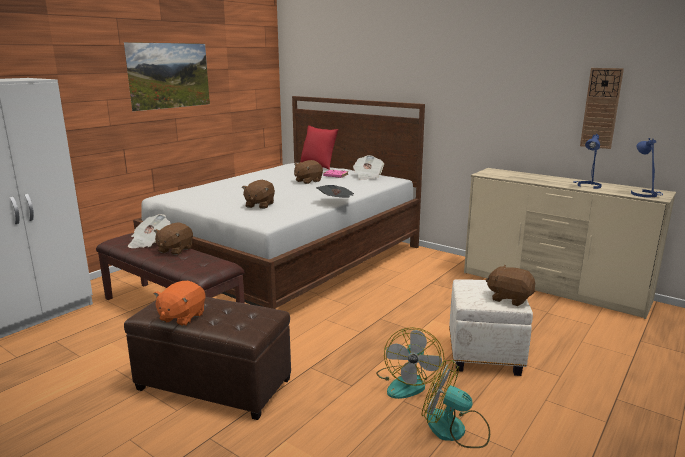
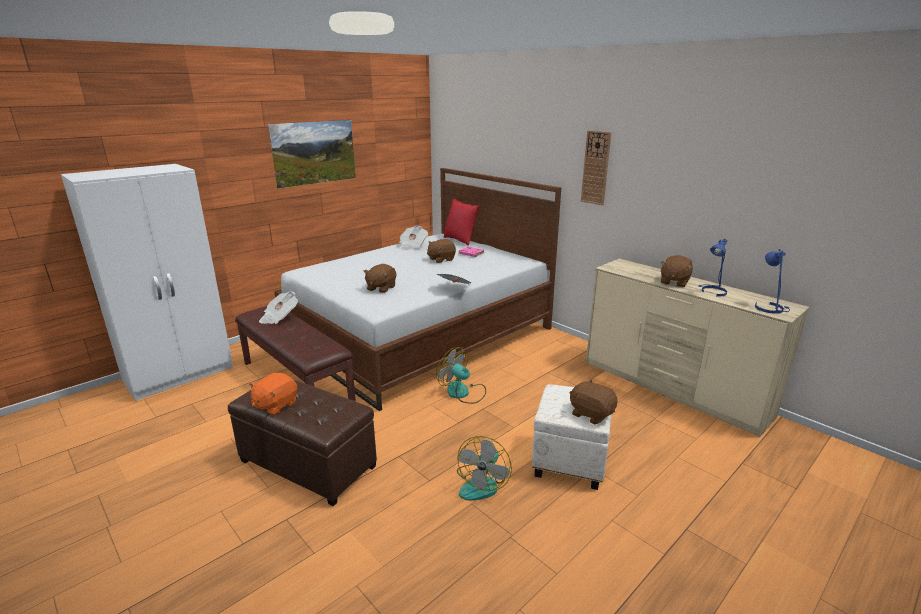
camera: 10 degrees right, 5 degrees up
(175, 250) = (298, 328): brown plush toy -> brown plush toy (674, 282)
(367, 176) = (502, 256): newspaper -> newspaper (412, 246)
(455, 429) = (509, 541): fan -> fan (463, 393)
(601, 108) = (737, 209): wall clock -> wall clock (596, 168)

